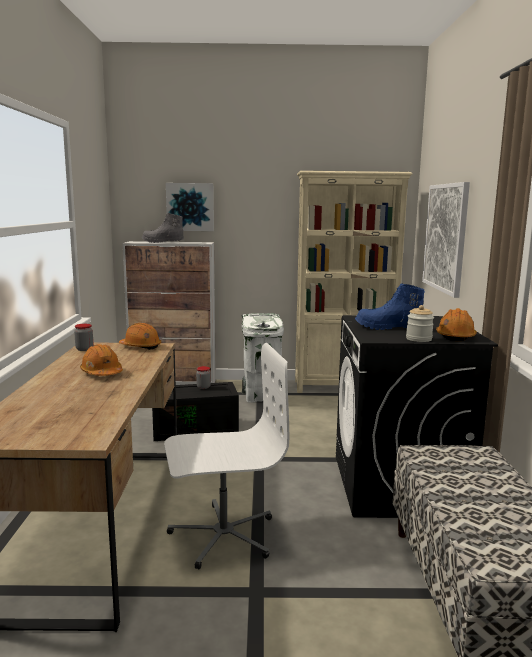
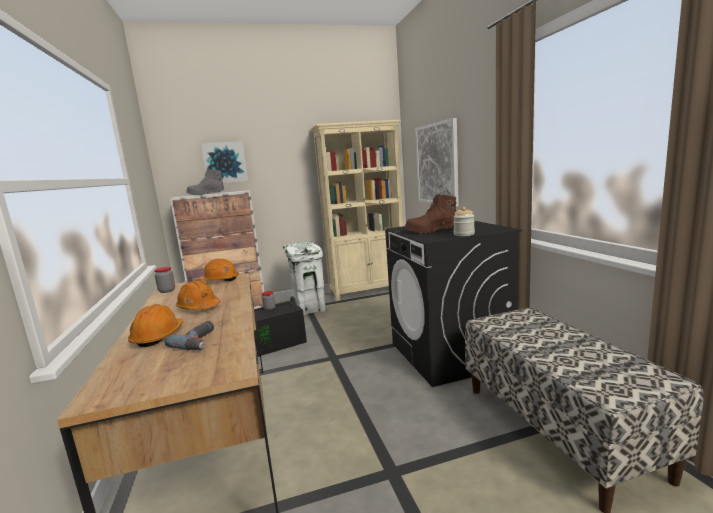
camera: 15 degrees left, 0 degrees up
(81, 407) = (200, 341): none -> power drill
(222, 535) = (337, 429): white office chair -> none
(388, 327) = (431, 231): blue boot -> brown boot
(455, 336) = (486, 229): orange hard hat -> orange hard hat (158, 337)

